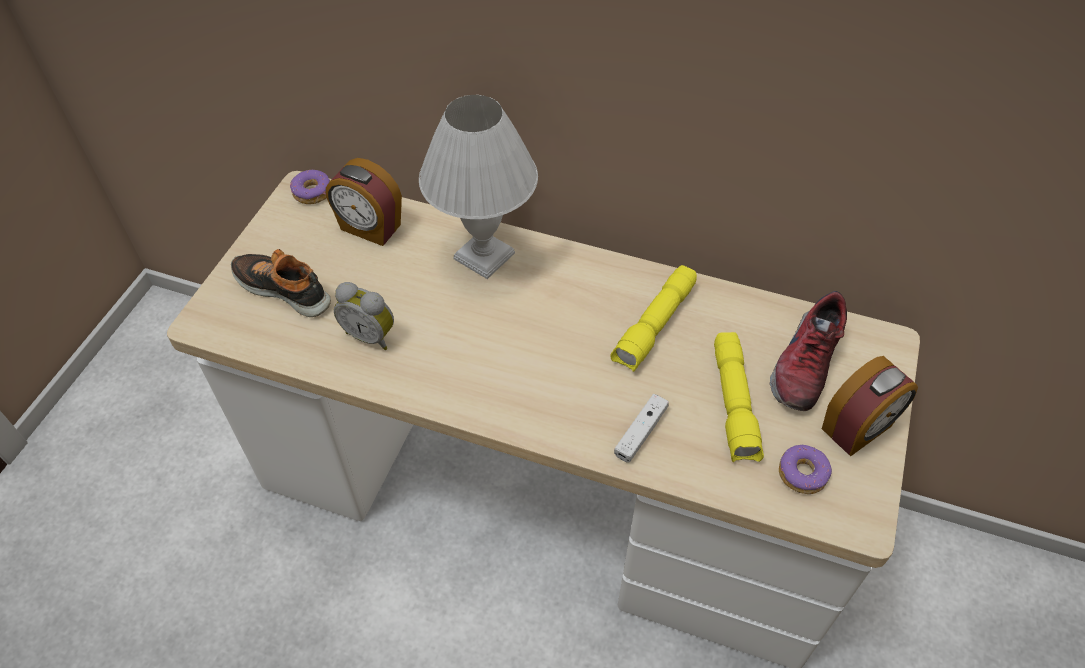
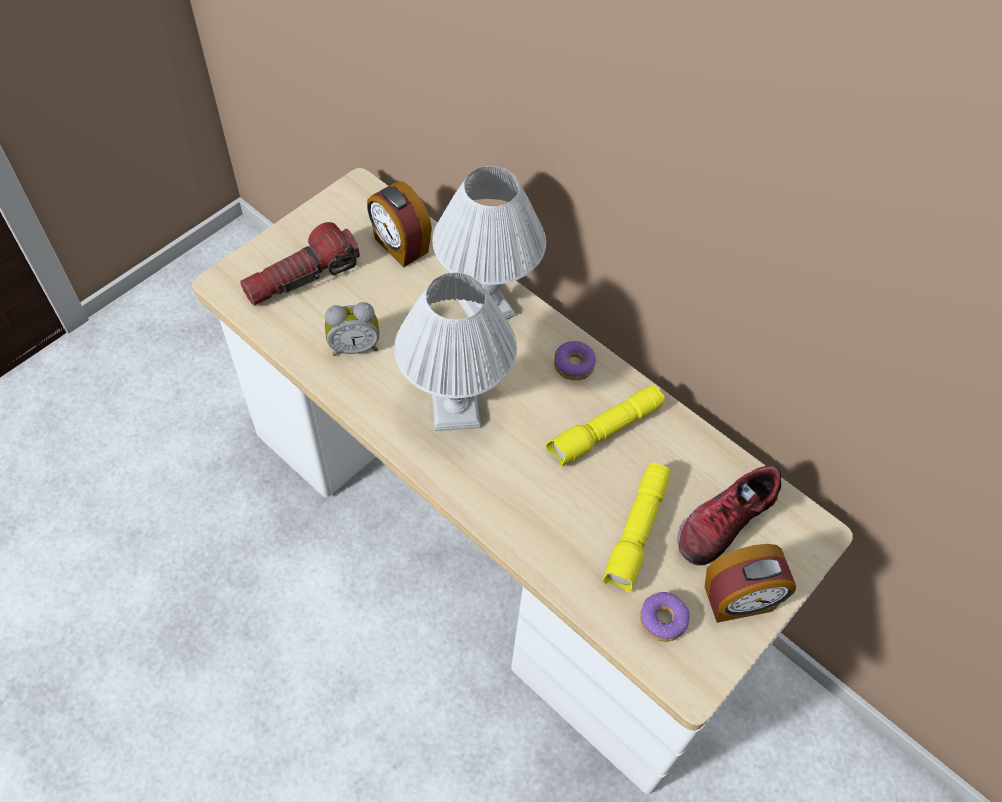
camera: 20 degrees right, 5 degrees up
(284, 289) = (302, 277): shoe -> flashlight
(312, 193) = (367, 195): donut -> donut (574, 365)
(371, 335) = (354, 346): alarm clock -> alarm clock turned 60 degrees counterclockwise
(505, 359) = (456, 411): none -> white table lamp
(640, 432) = (539, 524): white game controller -> none

